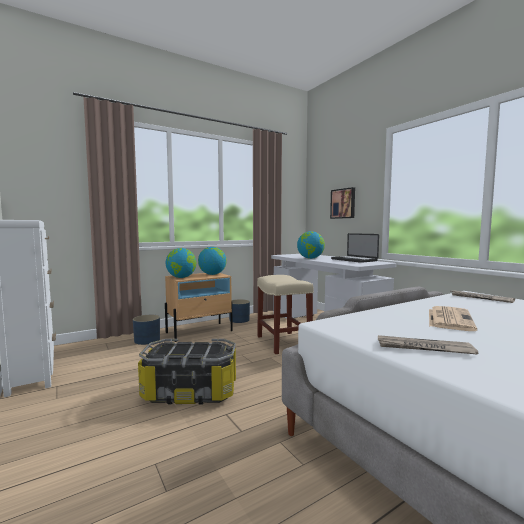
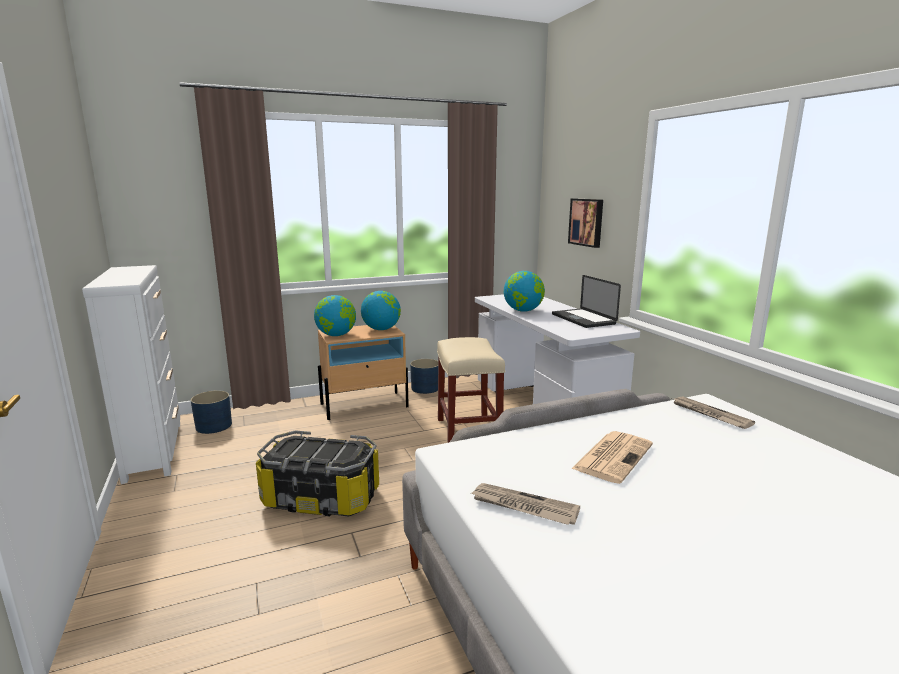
camera: 10 degrees right, 10 degrees up
(147, 340) = (294, 414): blue planter -> blue planter (214, 426)

